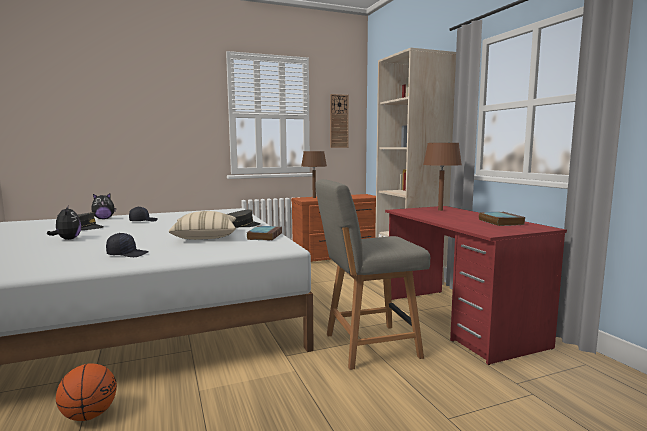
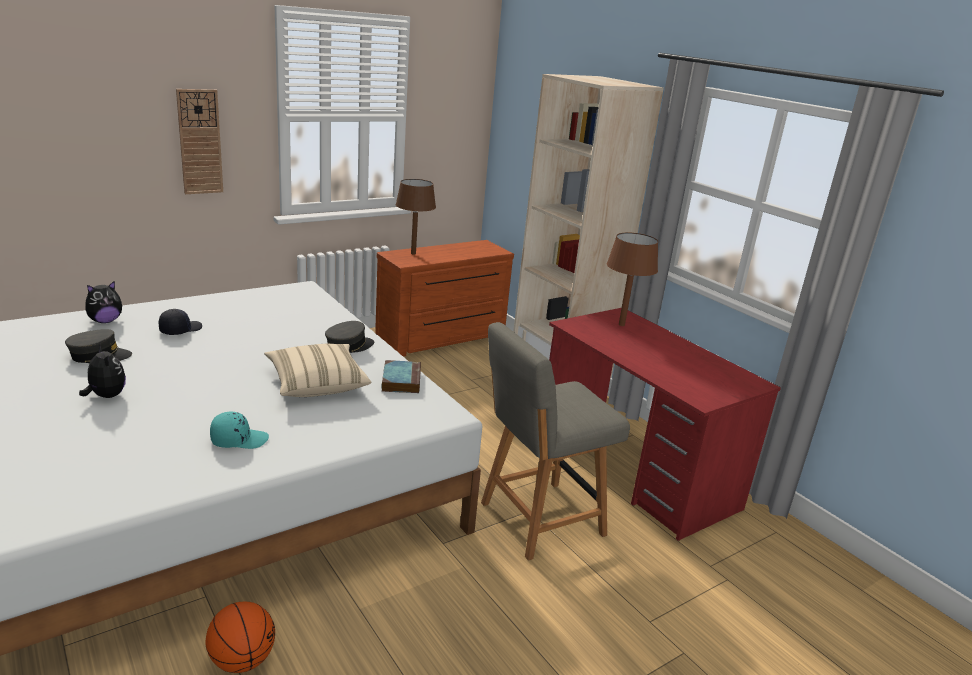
camera: 15 degrees left, 15 degrees up
(127, 254) = (239, 440): black cap -> turquoise cap
(339, 121) = (450, 123): wall clock -> wall clock (200, 142)
(499, 222) = (703, 365): book -> none

